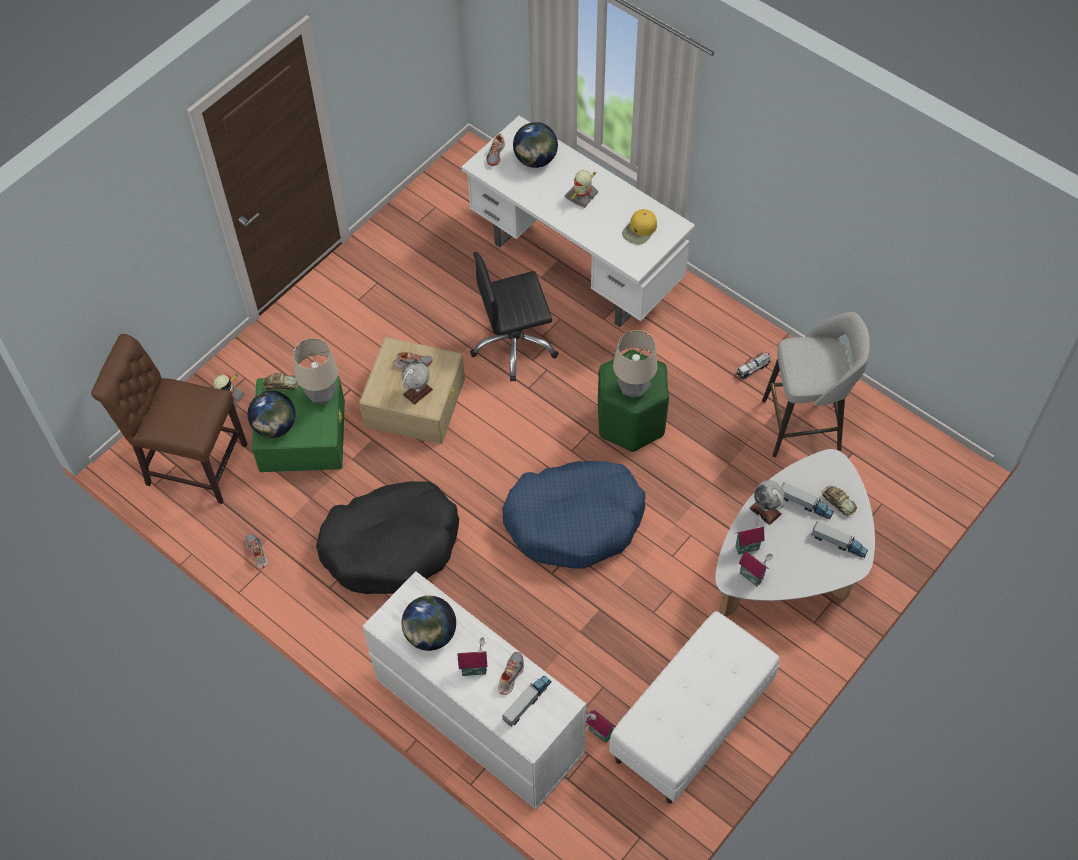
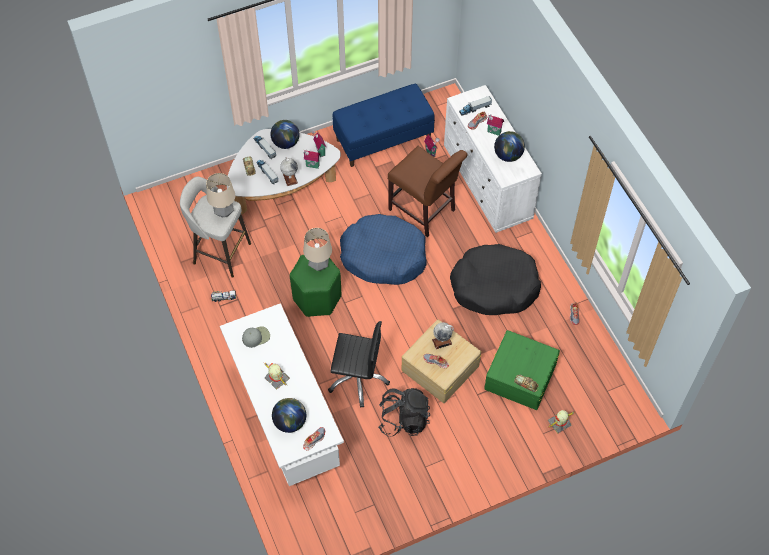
camera: 155 degrees left, 0 degrees up
(191, 462) = (597, 388): brown chair -> brown chair (424, 212)
(275, 426) = (540, 357): globe -> globe (286, 143)
(322, 396) = (502, 364): table lamp -> table lamp (224, 212)
(430, 322) = (403, 419): none -> black backpack
(582, 196) = (276, 379): toy robot -> toy robot turned 105 degrees counterclockwise
(640, 230) = (256, 337): yellow cap -> grey cap
(691, 724) = (383, 138): white bench -> blue bench

